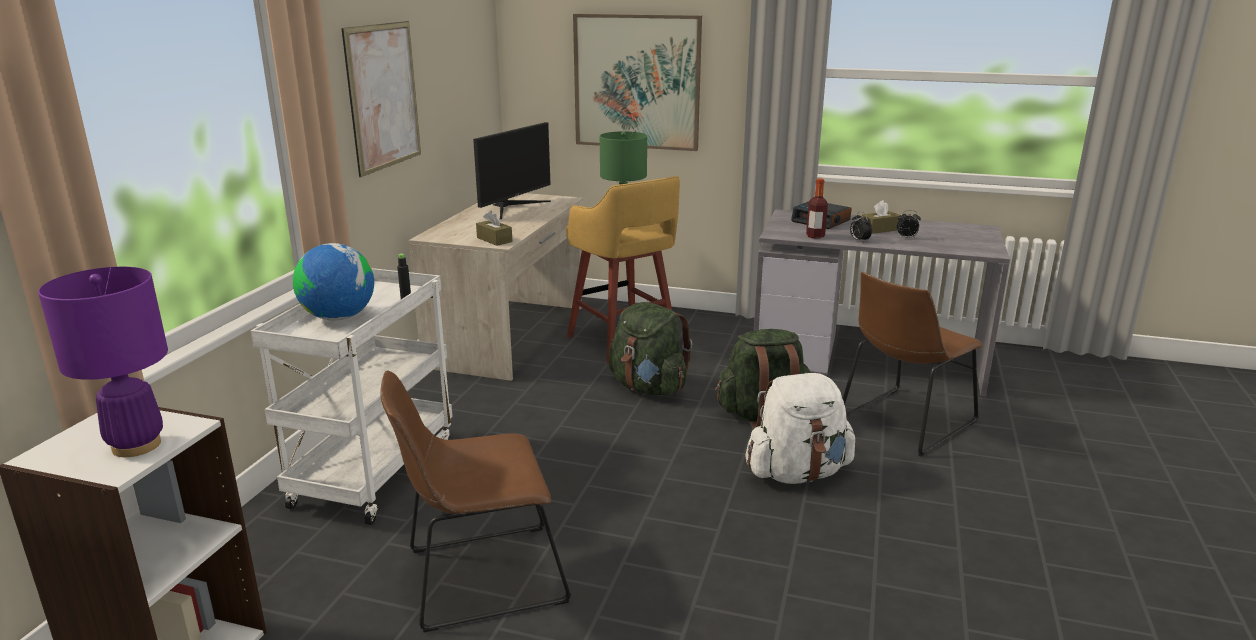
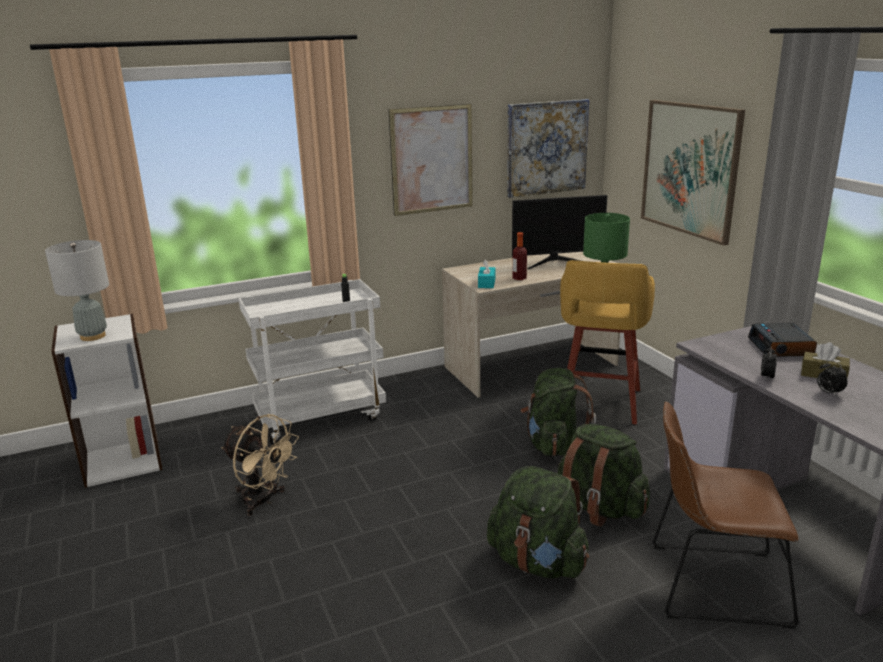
camera: 50 degrees right, 0 degrees up
(137, 445) = (93, 336): purple table lamp -> grey table lamp
(339, 317) = (298, 306): globe -> none
(464, 76) = (546, 147): none -> picture
(478, 577) = (263, 501): brown chair -> beige fan
(494, 240) = (486, 283): brown tissue box -> turquoise tissue box
(797, 473) = (538, 562): white backpack -> green backpack
(815, 236) = (732, 358): bottle -> bottle (519, 278)

